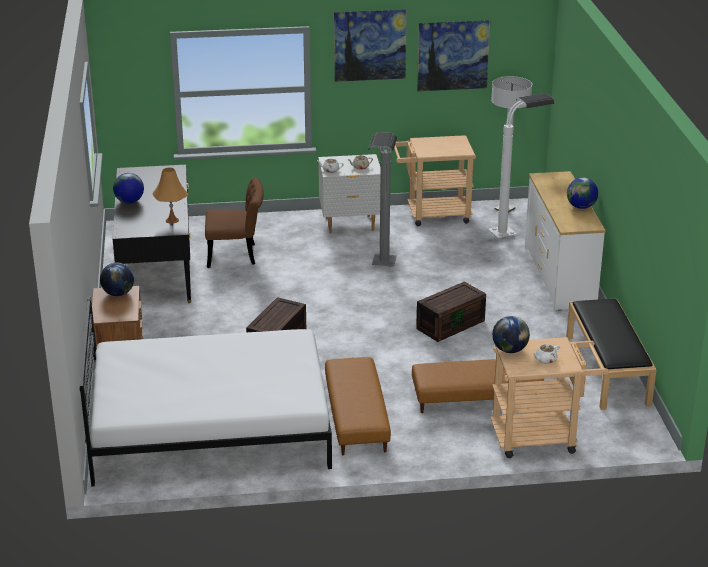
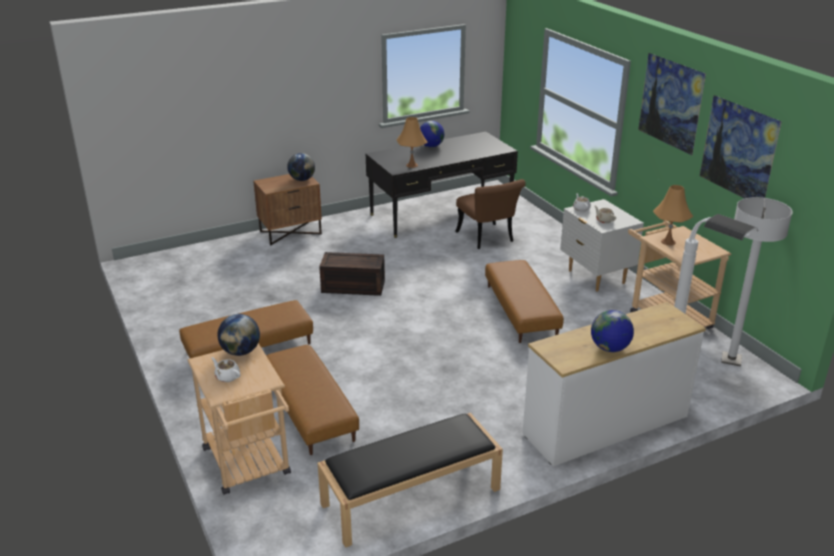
camera: 70 degrees right, 0 degrees up
(209, 427) = (212, 285): white bed -> none
(383, 270) = (521, 311): grey floor lamp -> brown ottoman
(434, 150) = (668, 242): none -> orange table lamp
(450, 324) = (444, 369): brown storage box -> none

